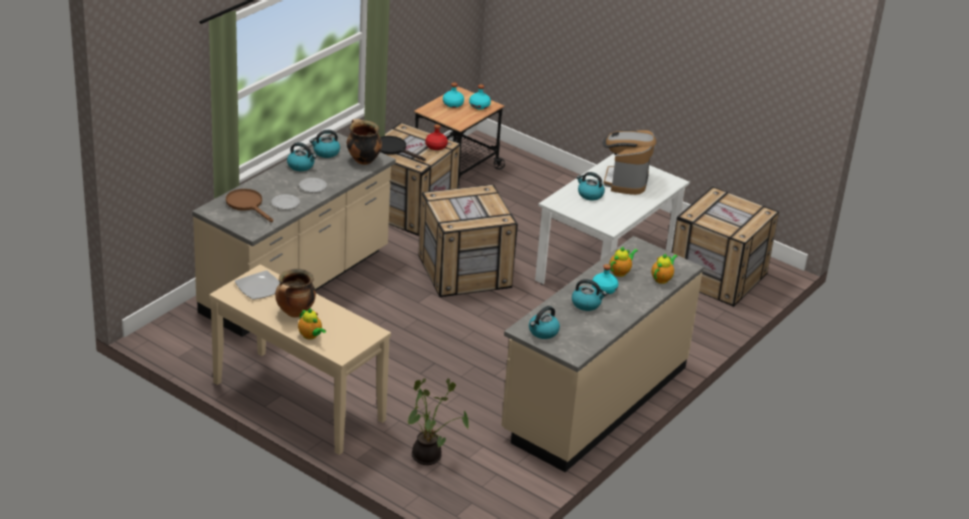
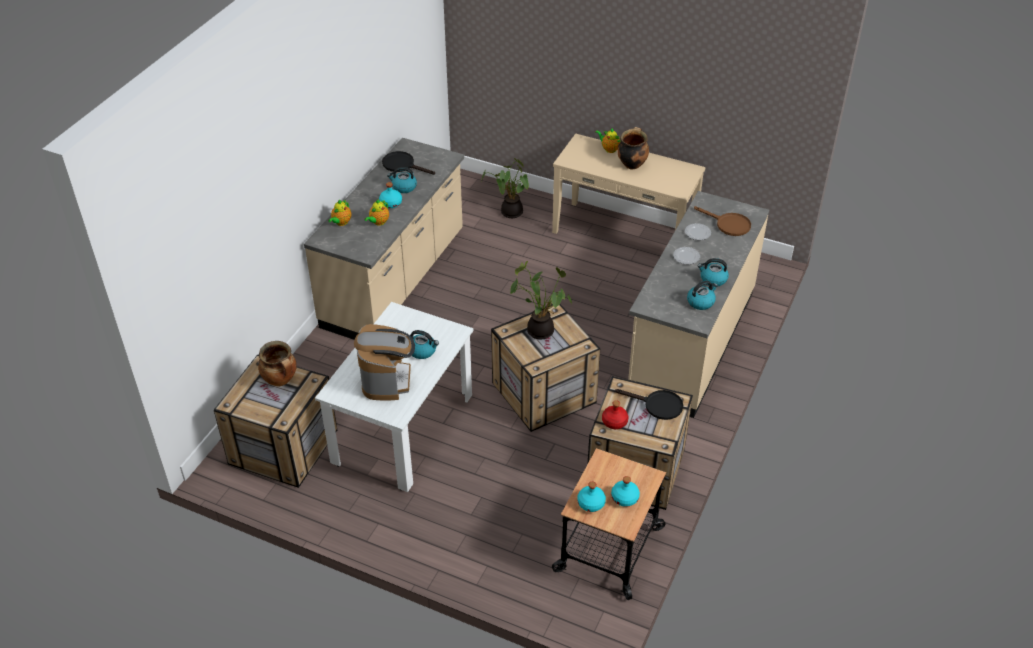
camera: 170 degrees right, 10 degrees up
(260, 287) = (671, 179): plate -> none
(362, 160) = (660, 301): cooking pot -> cooking pot (281, 380)
(470, 214) = (541, 329): none -> potted plant
(543, 332) = (434, 158): kettle -> none
(583, 330) = (402, 165): none -> black frying pan

